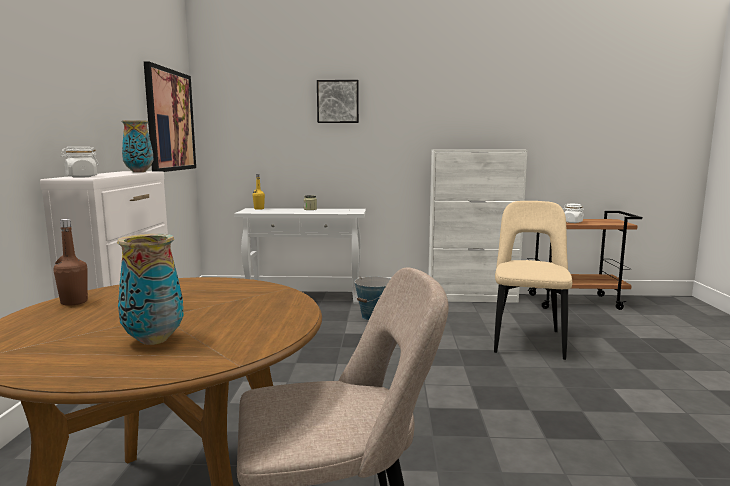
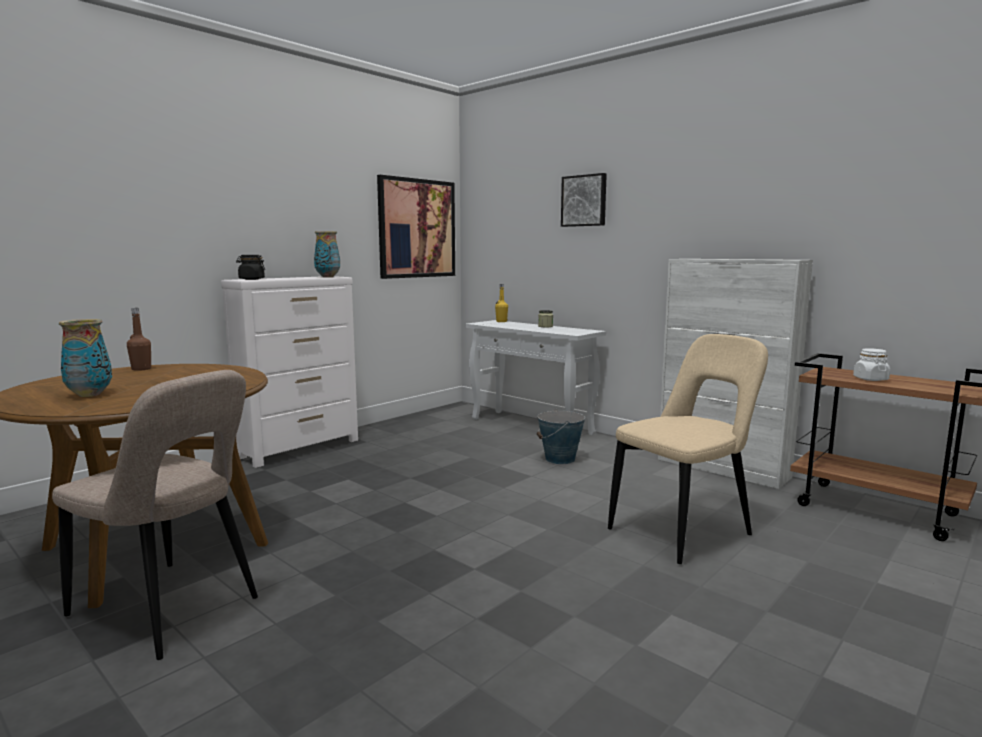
camera: 40 degrees right, 0 degrees up
(81, 177) = (251, 279): white jar -> black jar

